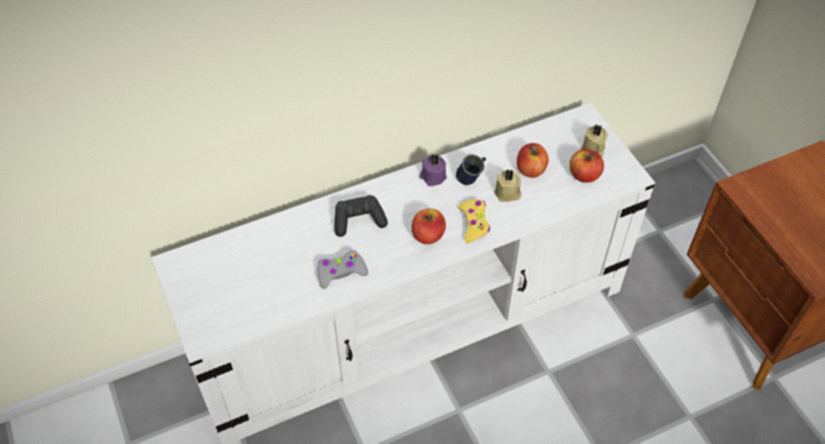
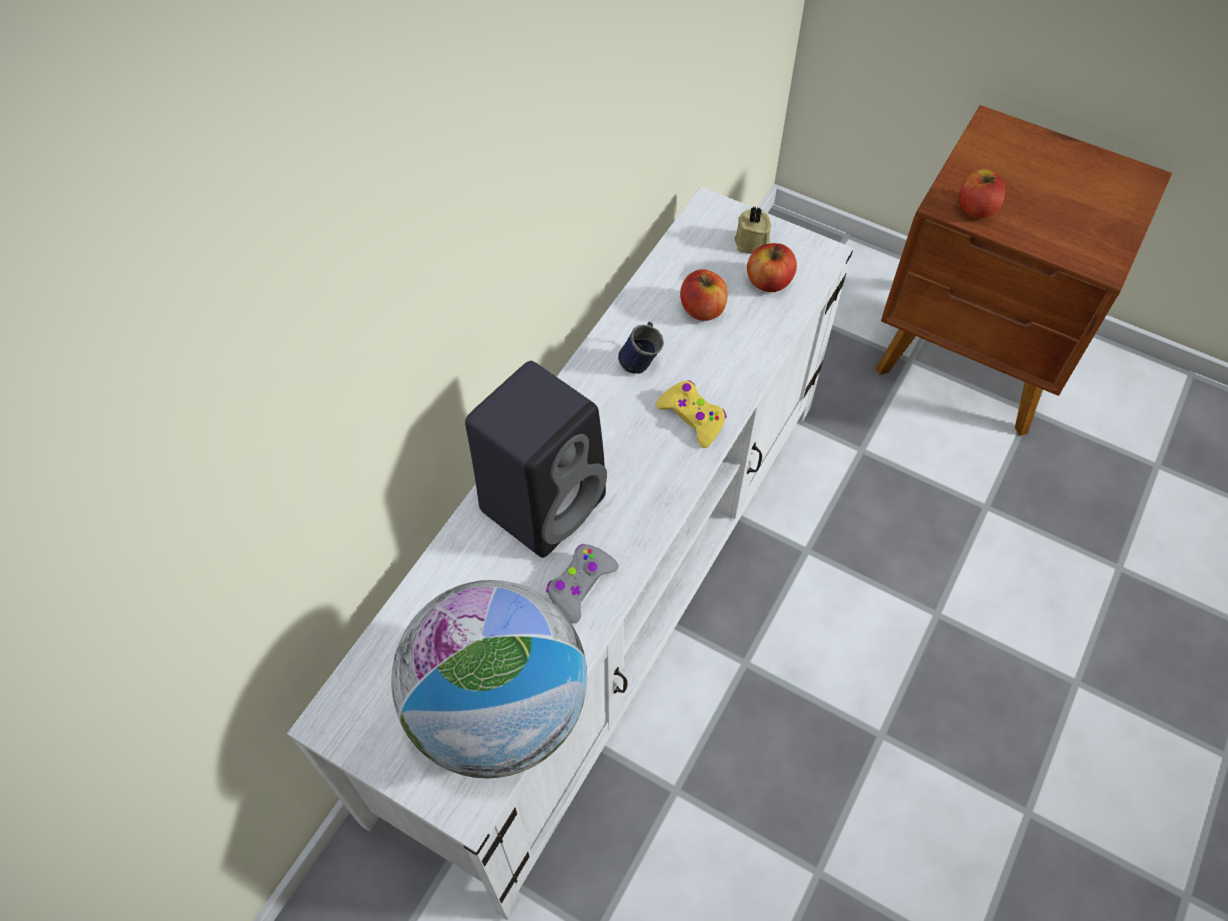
camera: 35 degrees left, 5 degrees up
(252, 306) = (499, 710): none -> globe
(359, 221) = (545, 500): black game controller -> black speaker
(428, 235) = (649, 466): apple -> apple (976, 208)
(432, 177) = (590, 385): purple candle -> none
(508, 194) = (701, 355): beige candle -> none

